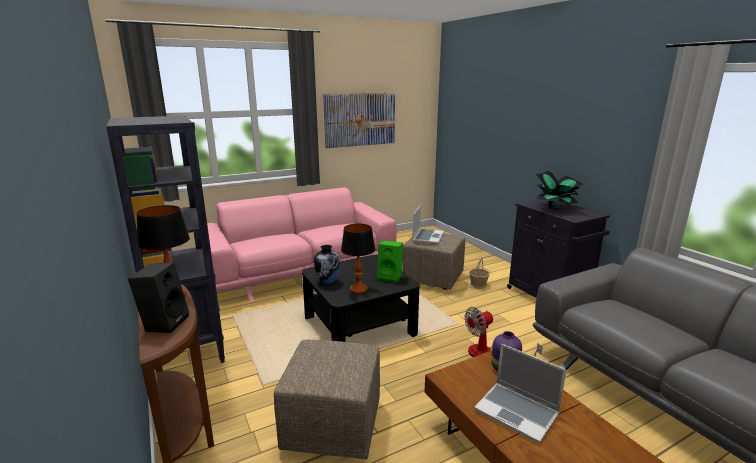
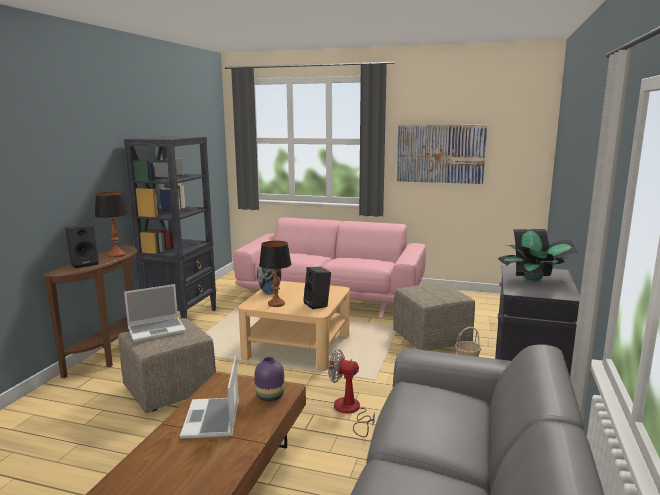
camera: 45 degrees right, 5 degrees down
(359, 325) = (298, 346): black coffee table -> beige coffee table
(390, 277) = (318, 304): green speaker -> black speaker
(427, 237) = (427, 288): laptop -> laptop (157, 330)

